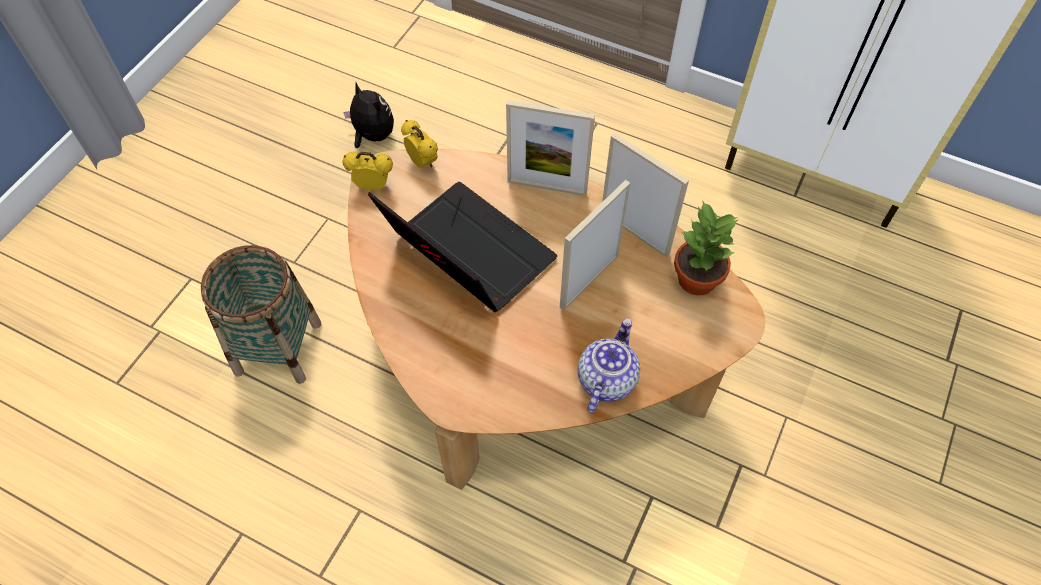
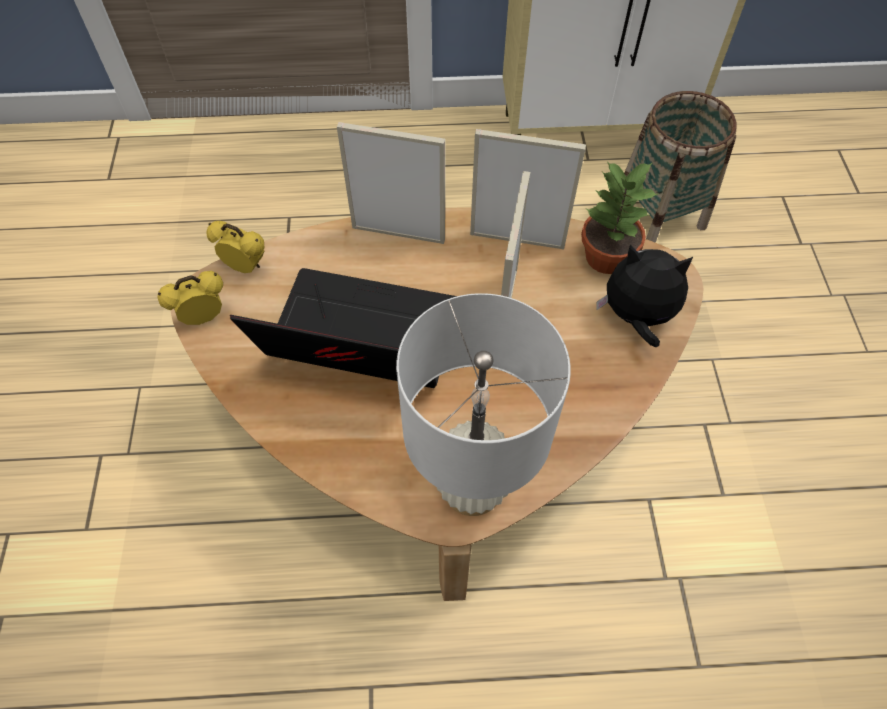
camera: 30 degrees left, 0 degrees up
(278, 347) = (165, 557): basket -> basket (659, 214)
(372, 136) = (139, 278): plush toy -> plush toy (636, 318)
(477, 394) = (472, 487): none -> white table lamp
(547, 187) = (398, 233): picture frame -> picture frame turned 150 degrees counterclockwise
(606, 379) = (591, 400): teapot -> none

